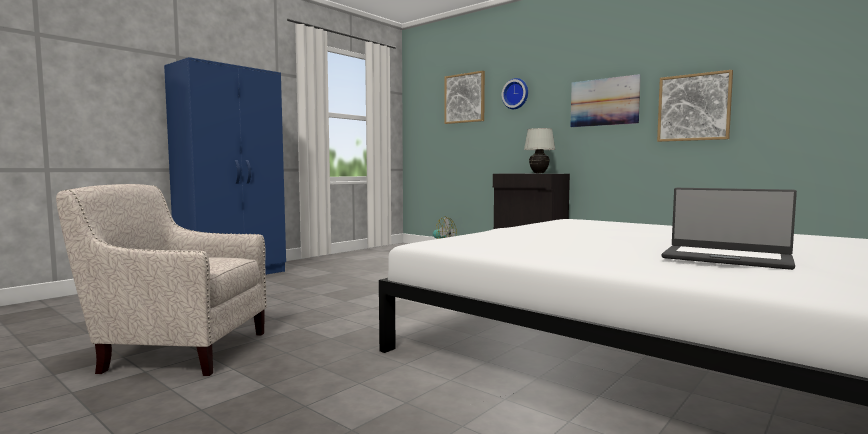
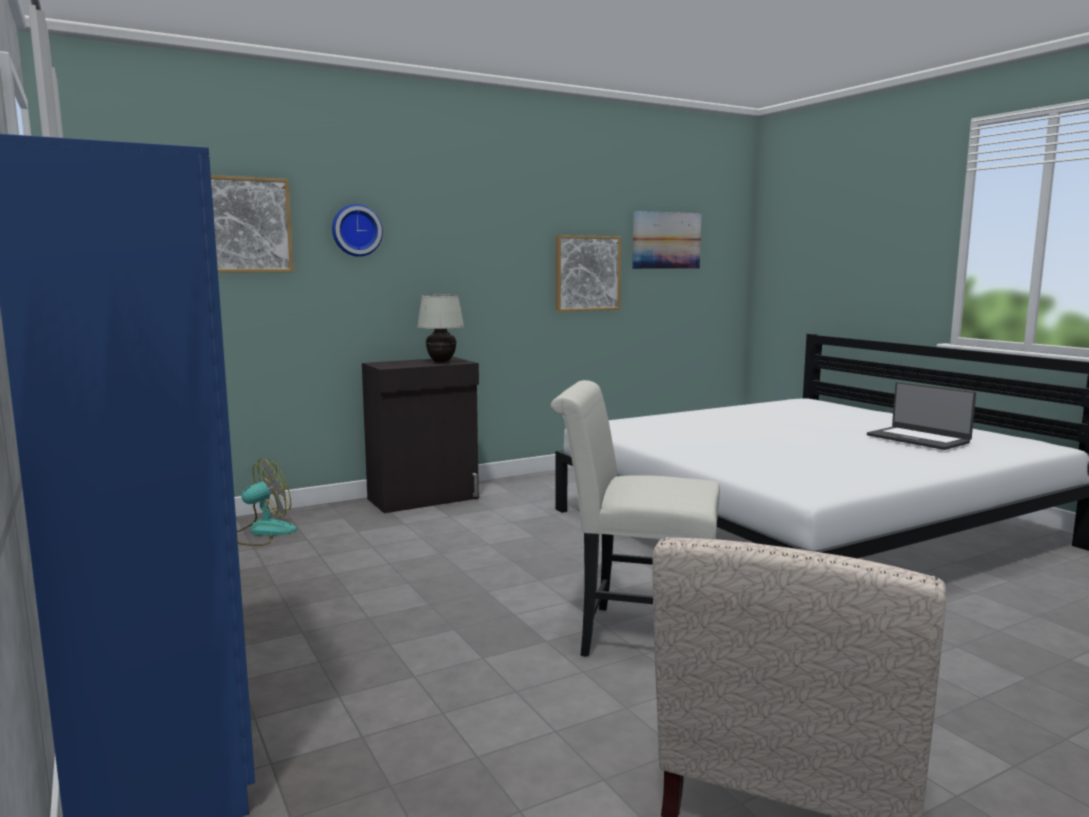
camera: 70 degrees left, 5 degrees up
(363, 314) = (635, 635): none -> white chair
(604, 102) = (493, 257): picture -> picture (666, 240)
(726, 258) = (918, 439): laptop -> laptop turned 90 degrees clockwise

